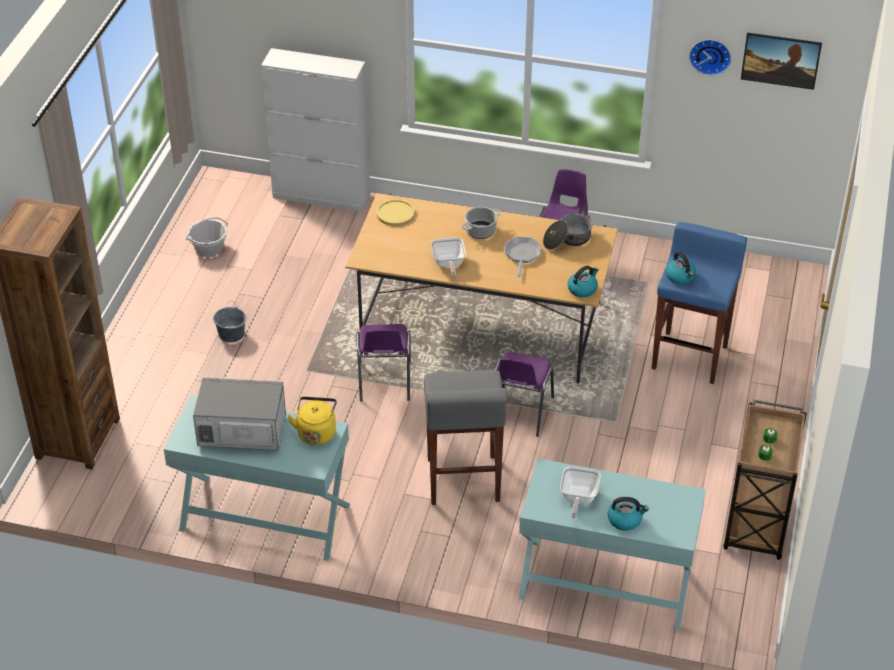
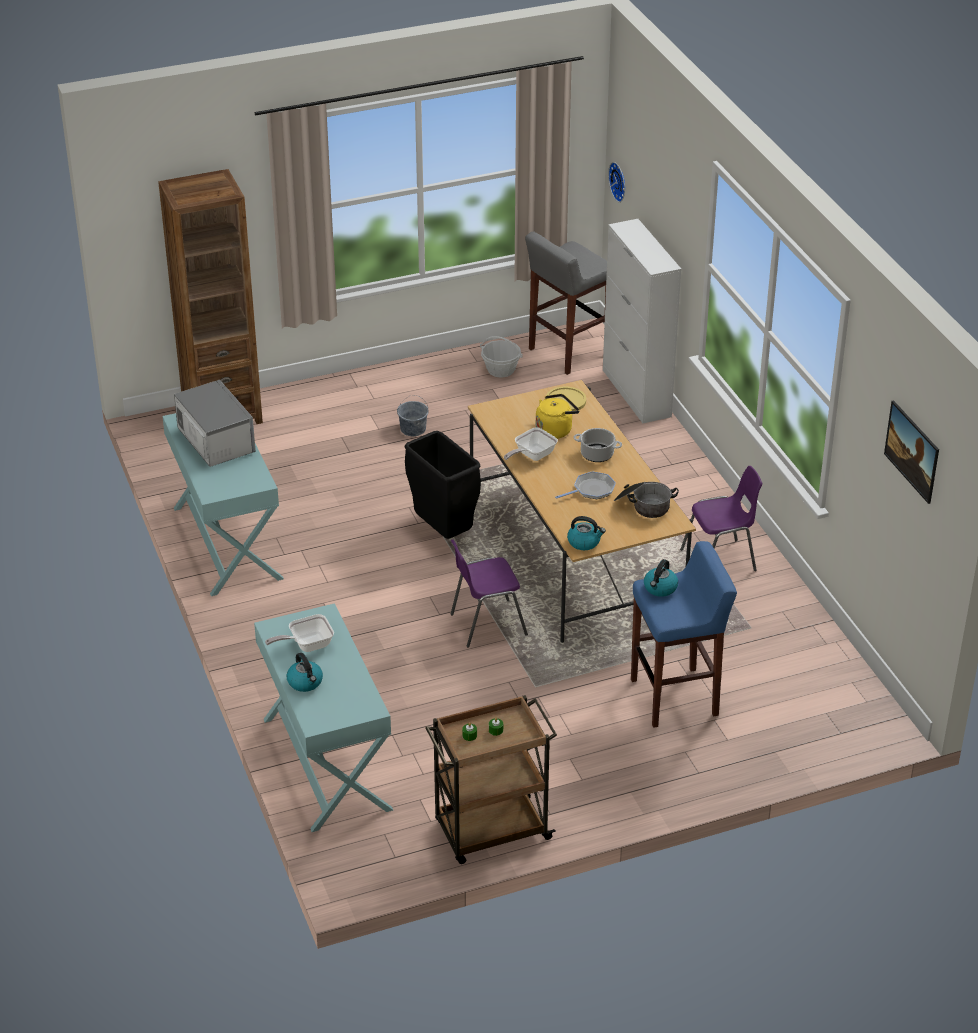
camera: 55 degrees right, 5 degrees down
(316, 432) = (251, 477): yellow kettle -> yellow kettle (555, 430)
(384, 382) = (442, 532): purple chair -> black trash can
(463, 481) = (370, 628): grey stool -> grey stool (567, 353)
(710, 55) = (869, 411): wall clock -> wall clock (619, 181)

